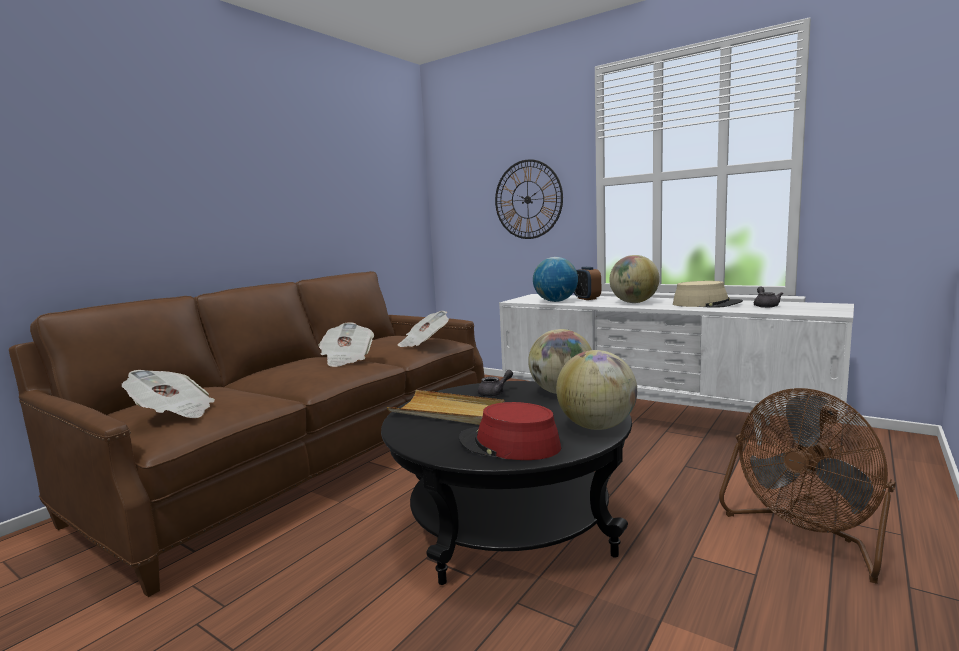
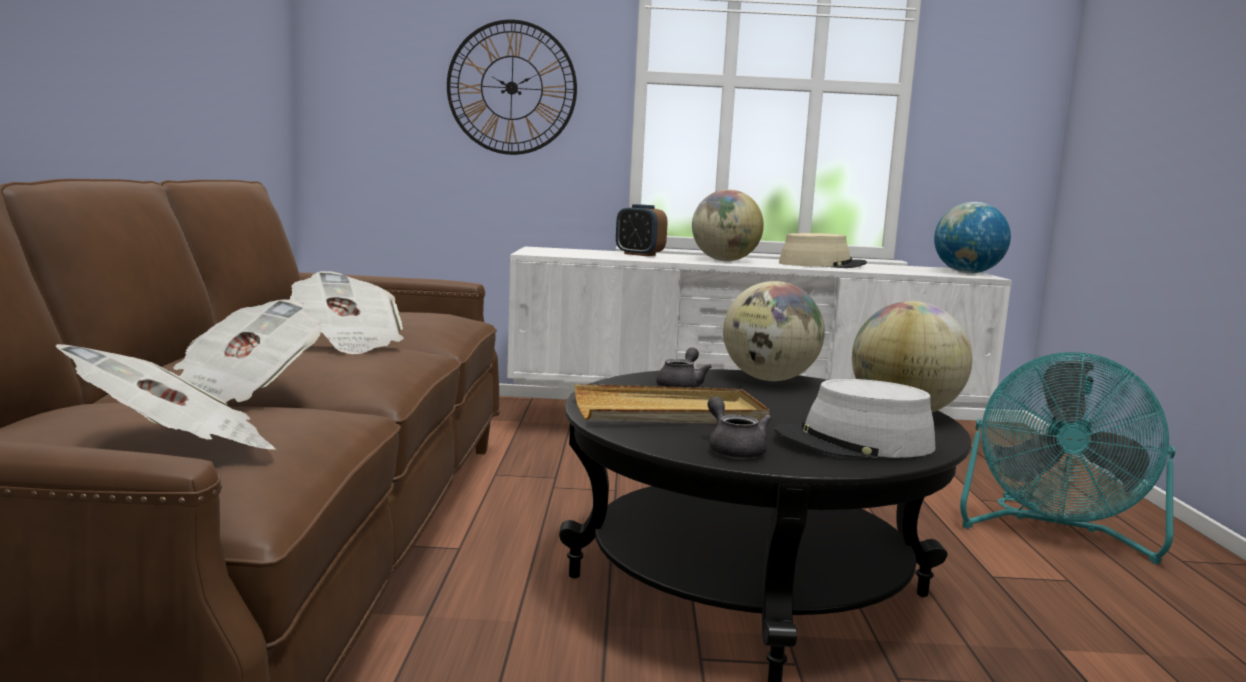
camera: 35 degrees left, 0 degrees up
(424, 343) = (435, 318): newspaper -> newspaper (240, 392)
(509, 445) = (854, 443): red hat -> grey hat
(555, 301) = (603, 256): globe -> globe (967, 273)
(765, 306) = (892, 268): grey teapot -> grey teapot (733, 450)
(803, 532) = (1048, 531): brown fan -> turquoise fan

